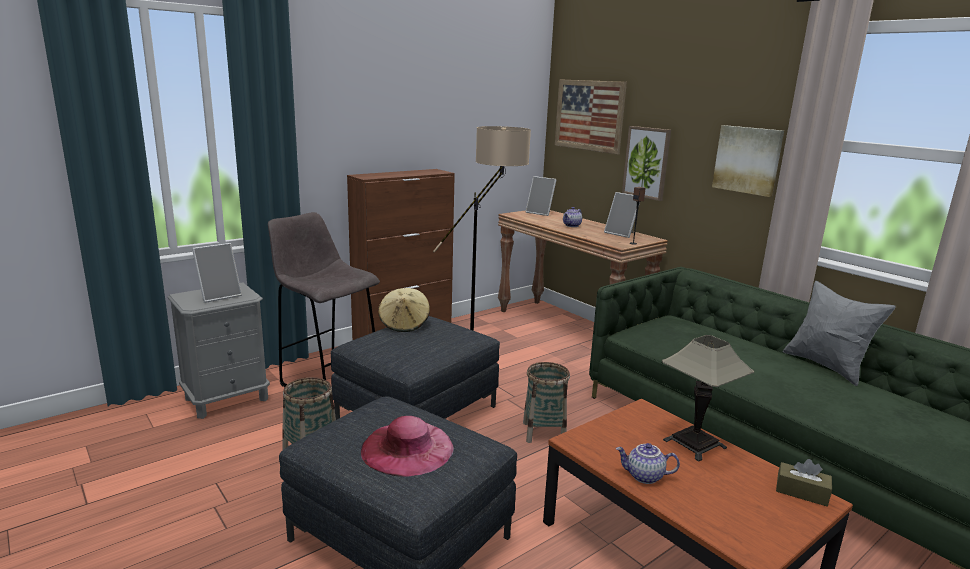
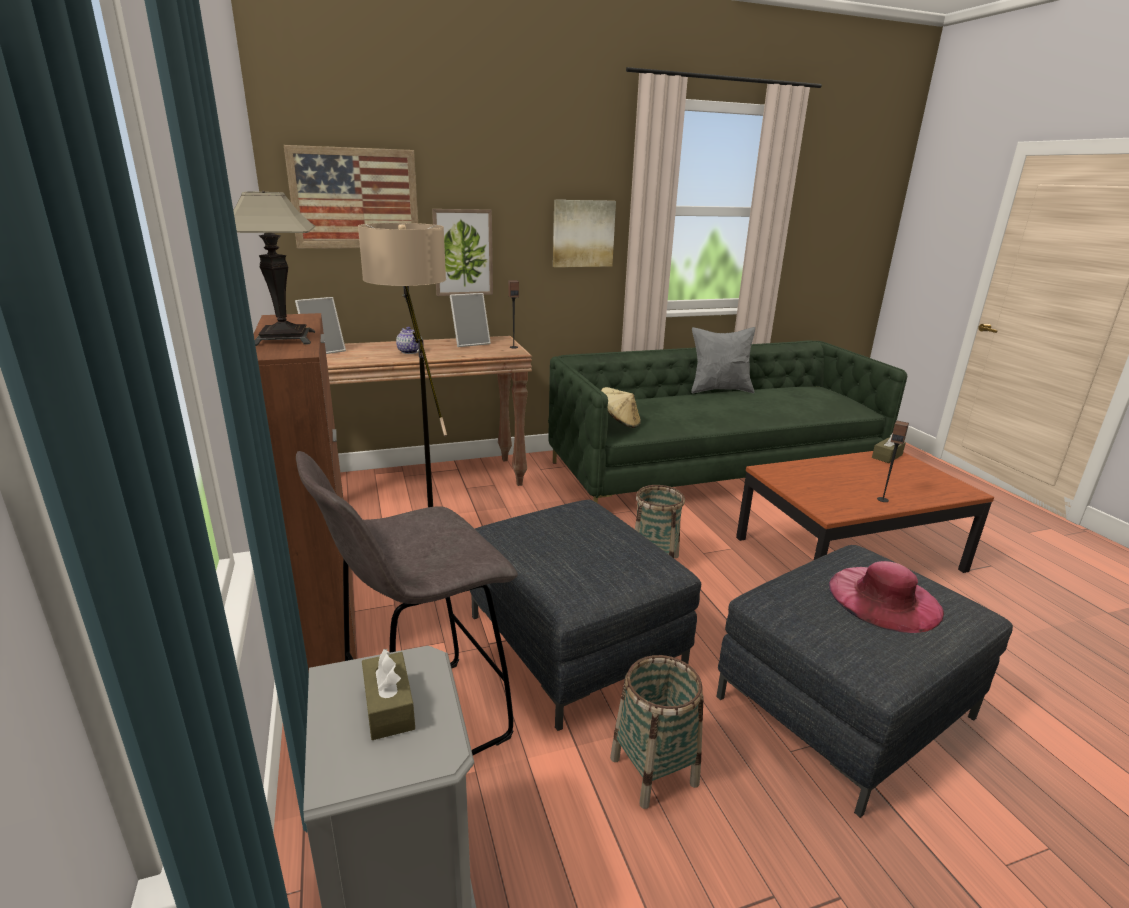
camera: 70 degrees left, 5 degrees up
(219, 296) = (389, 706): picture frame -> brown tissue box
(404, 324) = (521, 546): beige hat -> beige hat (618, 423)
(644, 477) = (882, 499): teapot -> speaker
(694, 444) = (827, 468): table lamp -> table lamp (284, 338)

